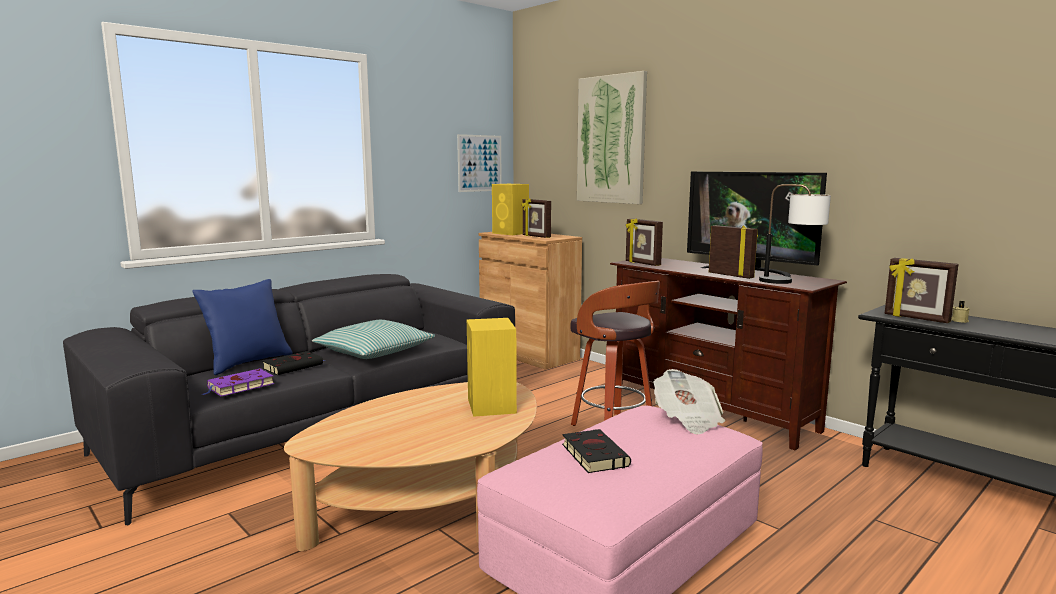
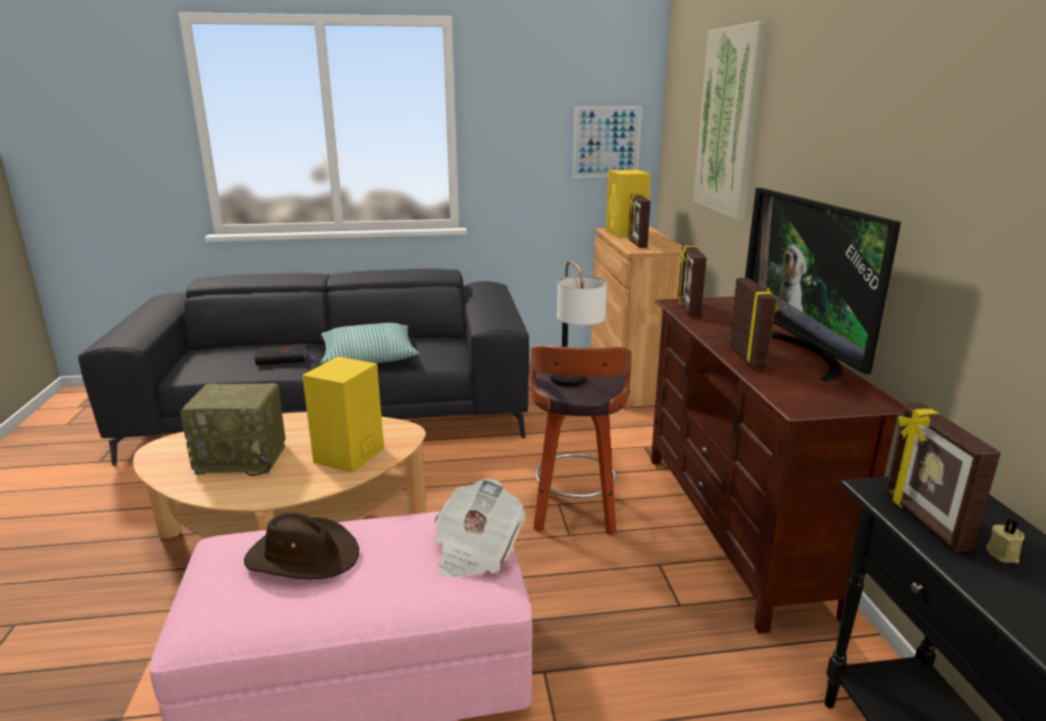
camera: 35 degrees right, 10 degrees up
(239, 386) = (213, 370): purple book -> none
(248, 362) = (264, 344): blue pillow -> none
(408, 429) = (243, 458): none -> radio
(593, 454) = (303, 556): black book -> brown hat
(791, 283) = (799, 393): table lamp -> table lamp (573, 386)

